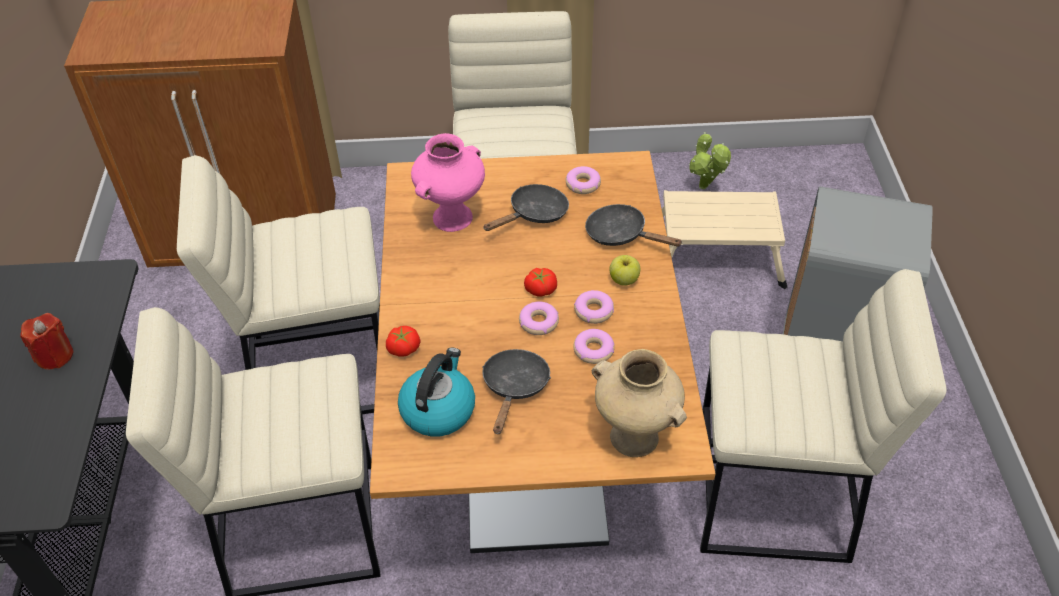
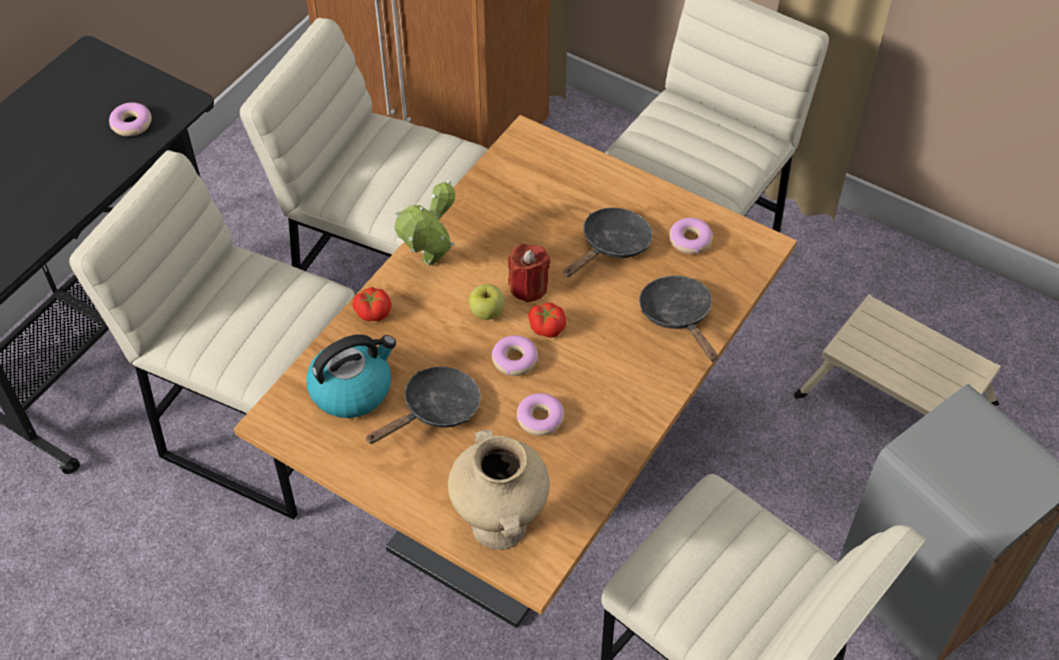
camera: 35 degrees right, 5 degrees up
(55, 355) = (86, 153): red candle -> red candle (528, 287)
(452, 216) = (531, 205): pink vase -> none
(534, 214) = (611, 246): black frying pan -> black frying pan turned 45 degrees counterclockwise
(593, 311) = (577, 379): donut -> donut (132, 124)
(624, 280) = (636, 365): apple -> apple (487, 312)
(705, 188) = (951, 317): potted plant -> potted plant (429, 264)

